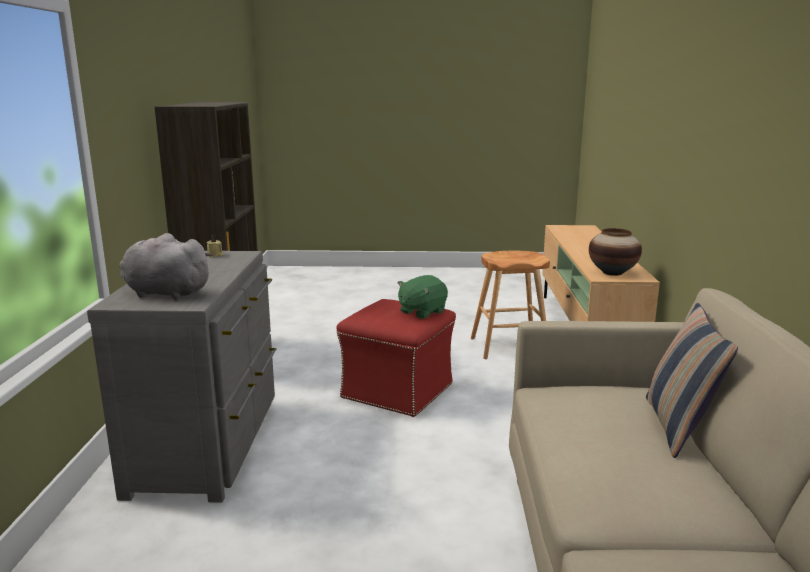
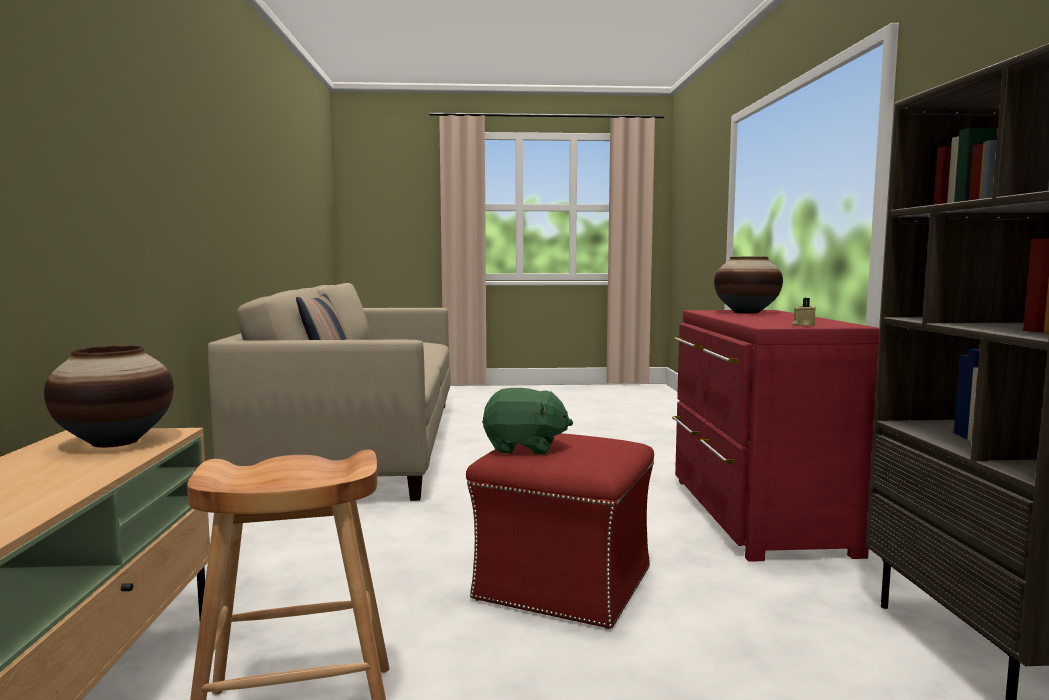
camera: 175 degrees right, 10 degrees down
(164, 293) = (747, 312): grey plush toy -> vase
(210, 443) = (754, 515): grey dresser -> red dresser
(421, 312) = (524, 448): green plush toy -> green plush toy turned 60 degrees clockwise

